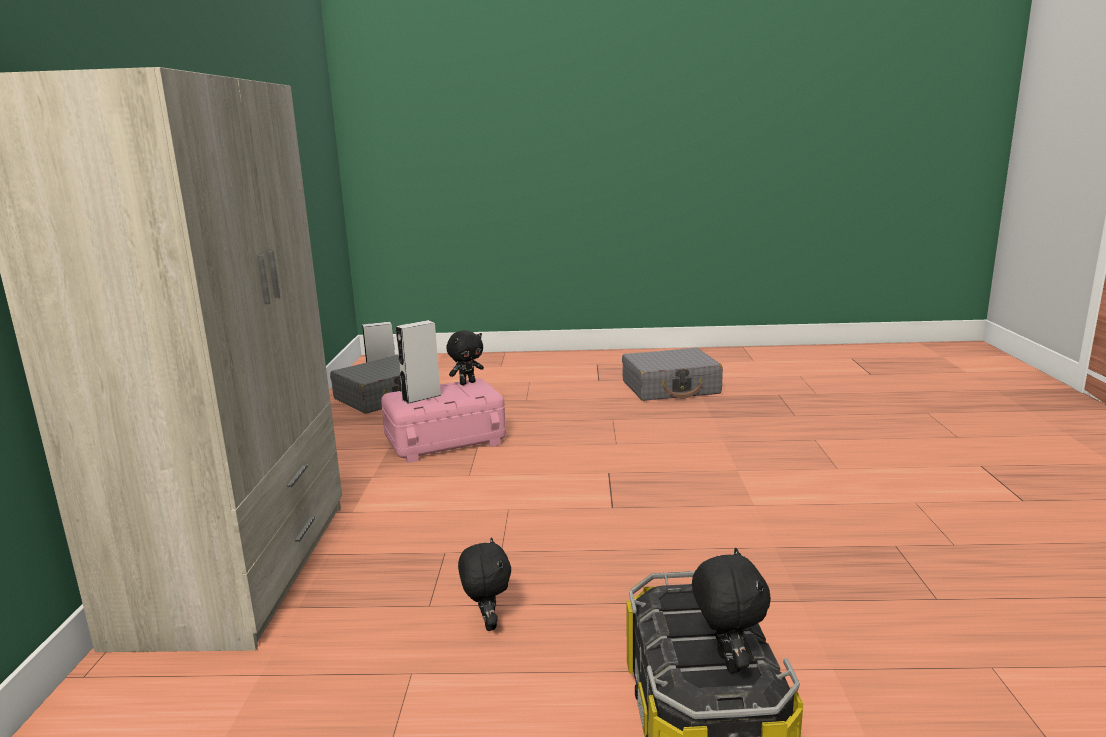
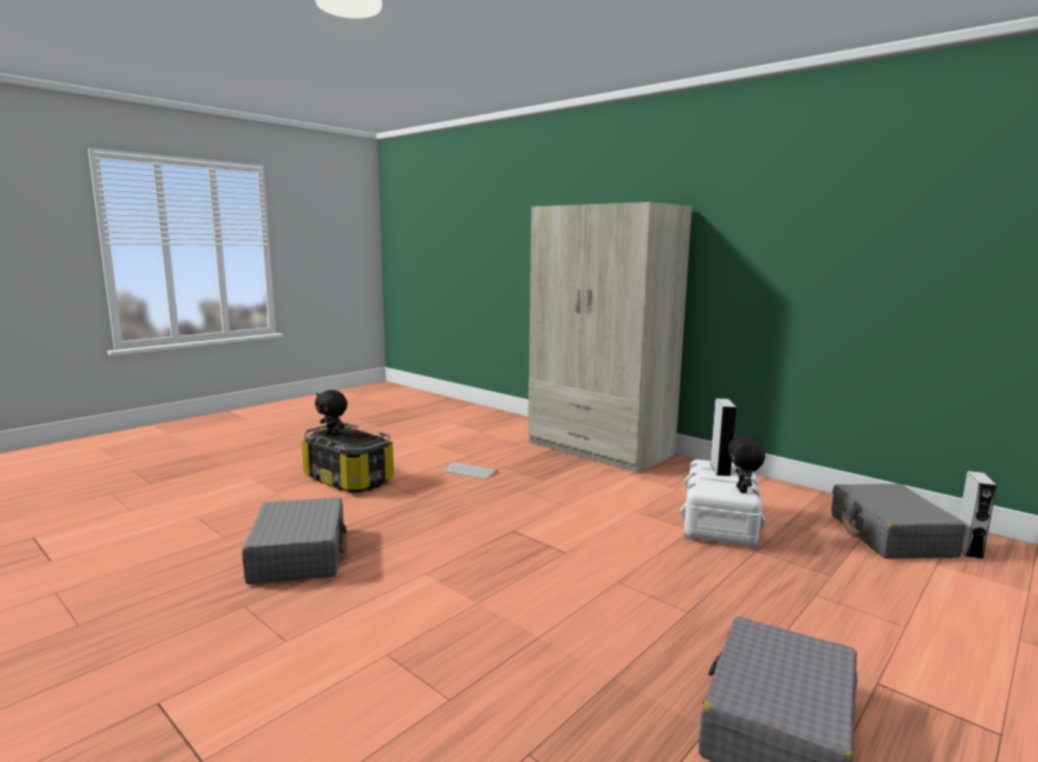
camera: 130 degrees right, 5 degrees down
(445, 441) = (720, 523): pink storage box -> white storage box
(487, 623) = (471, 471): black plush toy -> keyboard
(876, 580) = (299, 555): none -> grey suitcase

